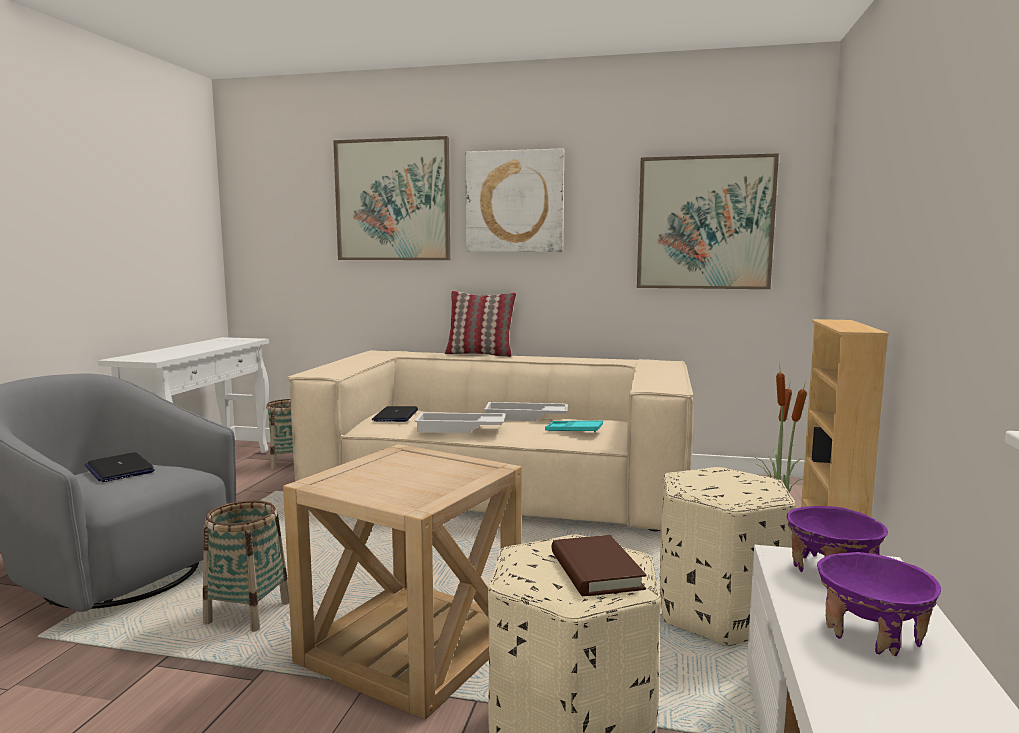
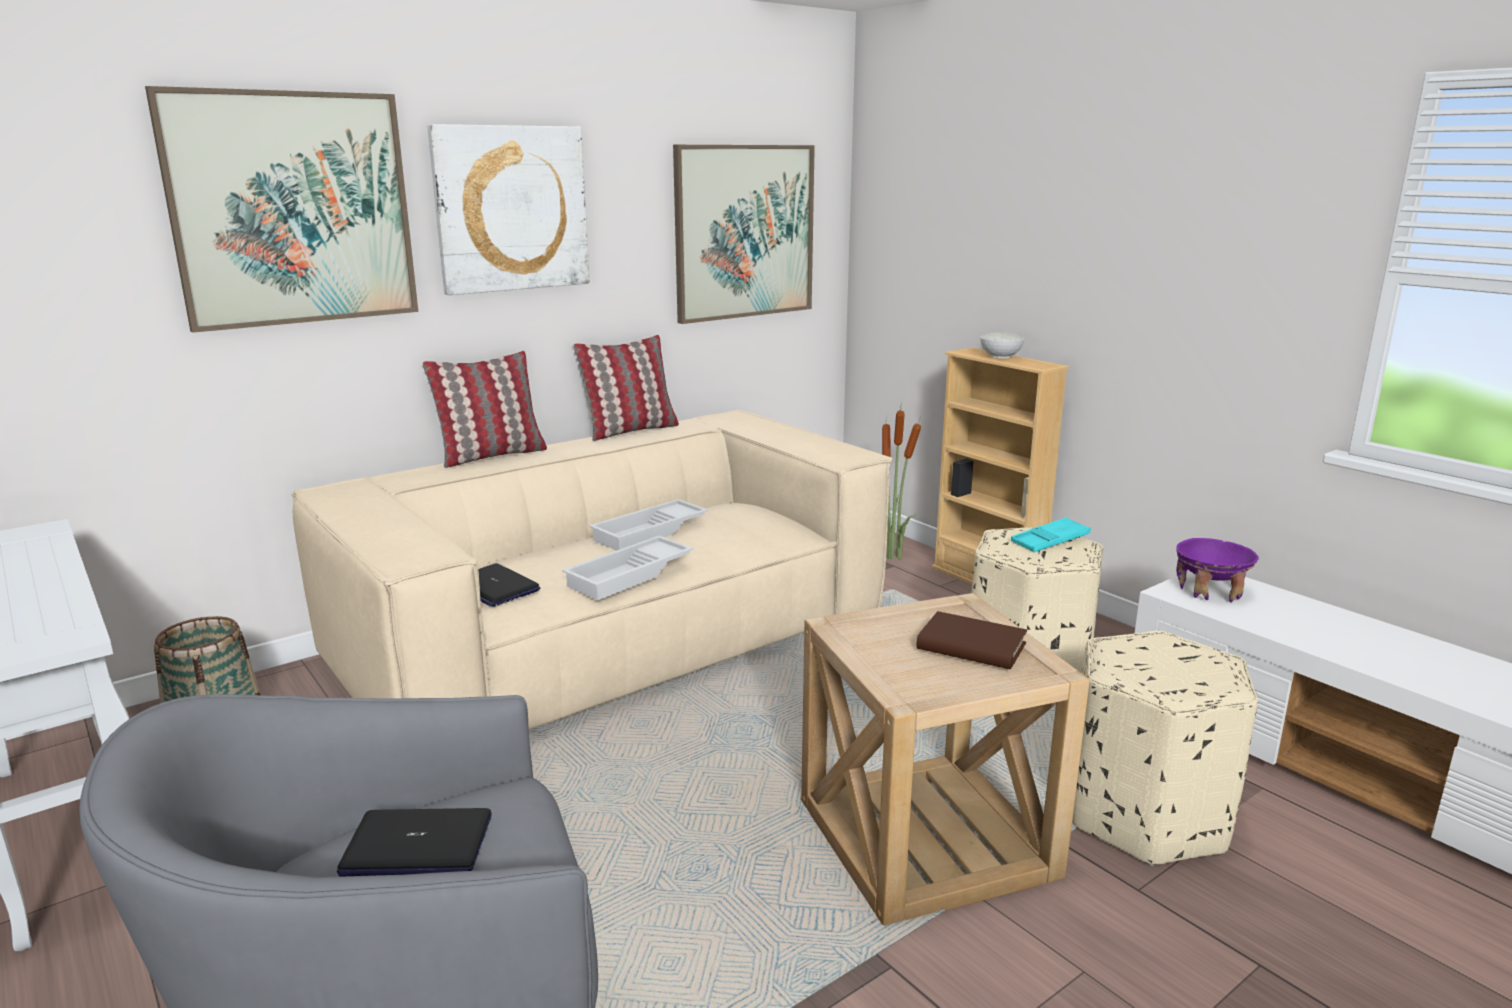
camera: 50 degrees left, 10 degrees up
(247, 613) = (719, 927): basket -> none
(573, 430) = (744, 532): turquoise tray -> turquoise tray (1050, 541)
(581, 358) = (630, 430): none -> pillow
(595, 571) = (1184, 659): brown book -> brown book (971, 646)
(846, 323) = (1000, 356): none -> white bowl
(872, 633) = (1311, 623): purple bowl -> none

